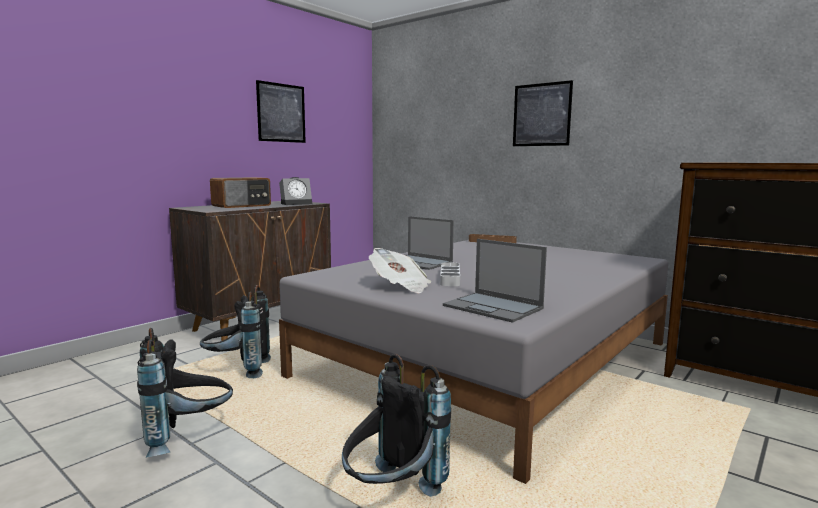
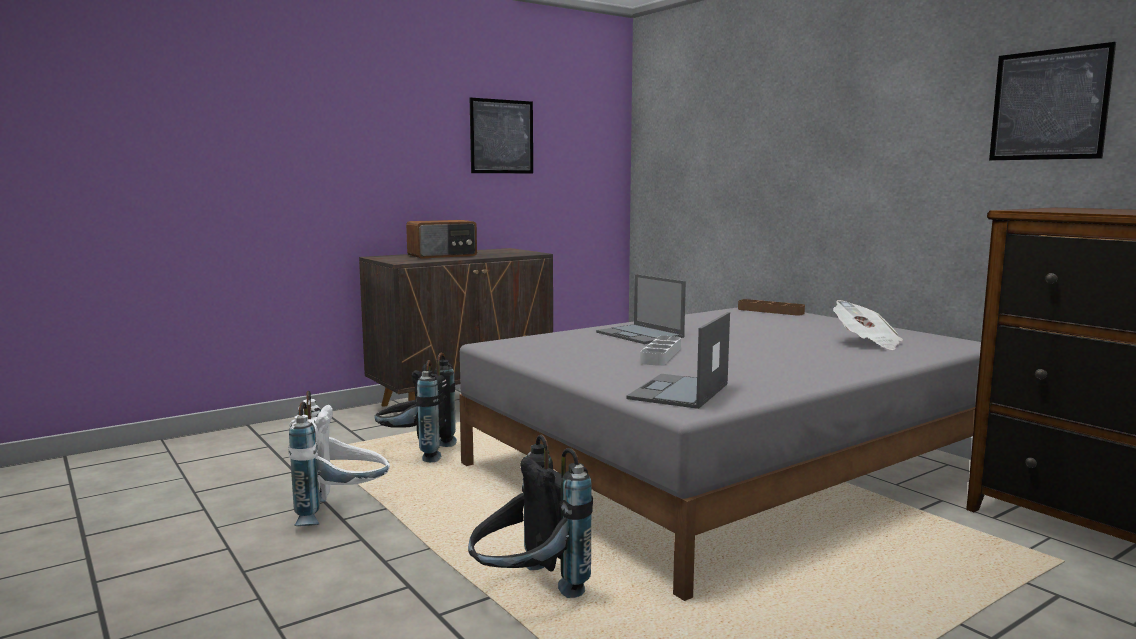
camera: 15 degrees right, 0 degrees up
(188, 437) = (341, 513): black backpack -> white backpack
(297, 203) = (511, 253): alarm clock -> none
(400, 286) = (589, 362): newspaper -> newspaper (867, 343)
(494, 307) = (679, 392): laptop -> laptop turned 60 degrees clockwise
(541, 115) = (843, 134): picture -> picture (1049, 105)

